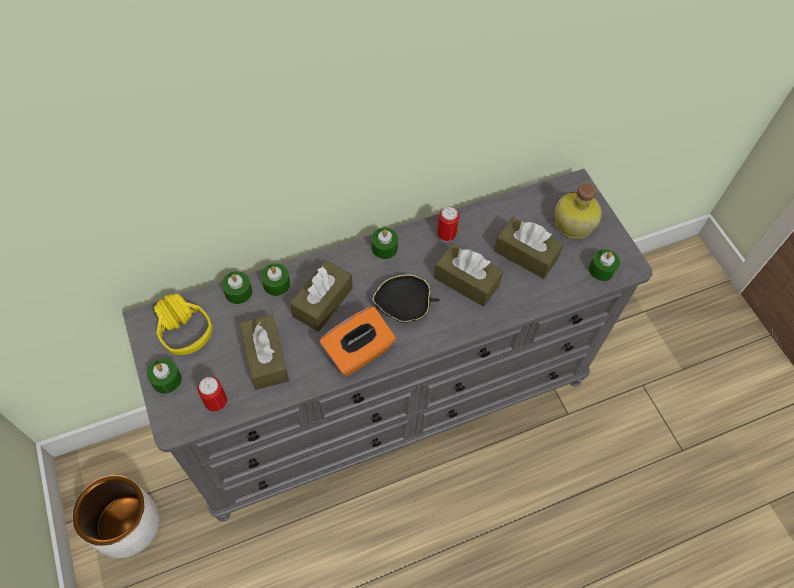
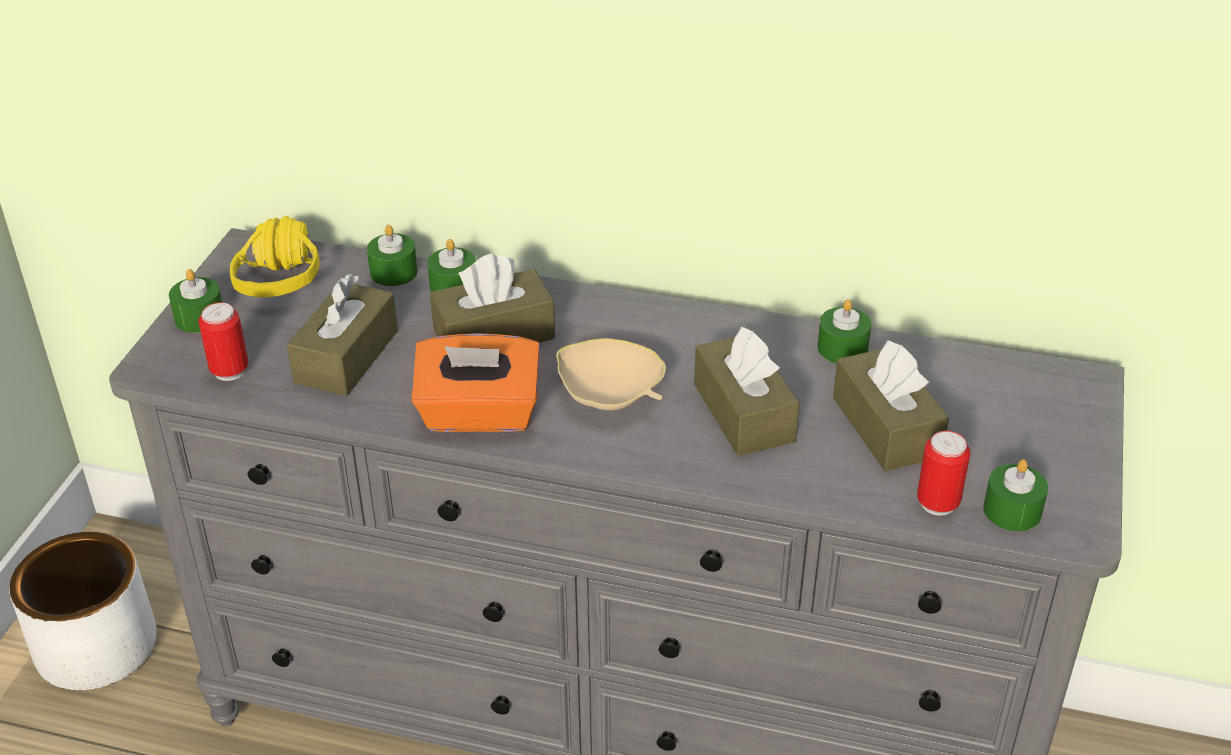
camera: 40 degrees right, 20 degrees down
(384, 248) = (655, 316): green candle -> green candle (842, 348)
(404, 305) = (610, 395): black bowl -> beige bowl
(446, 235) = (772, 344): can -> can (937, 503)
(572, 224) = (1019, 427): bottle -> none

